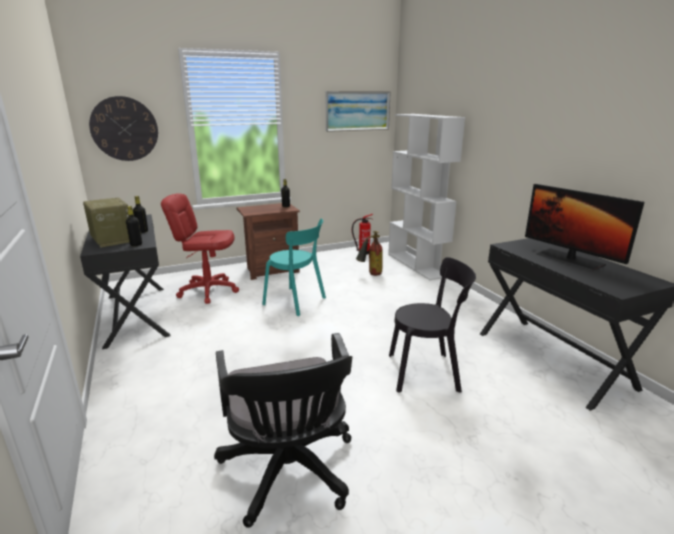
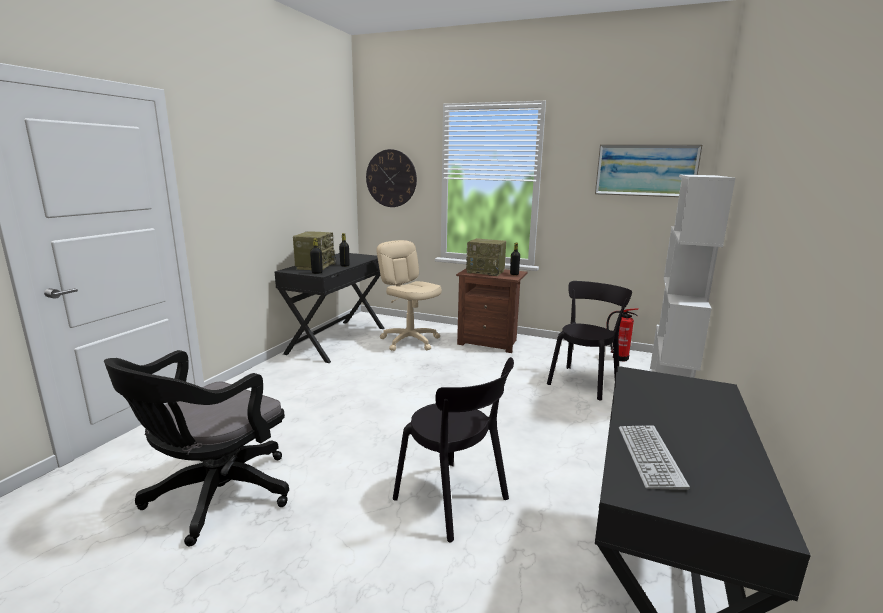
camera: 45 degrees right, 5 degrees down
(208, 291) = (410, 341): red office chair -> beige office chair
(262, 209) = (486, 272): none -> radio
(297, 302) = (459, 377): turquoise chair -> none
(370, 274) = (584, 381): fire extinguisher -> black chair
(569, 259) = (687, 425): monitor -> none
(592, 276) = (649, 457): none -> keyboard

